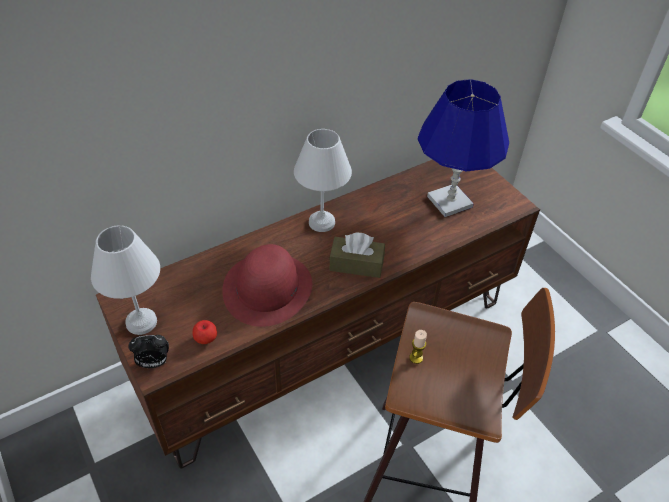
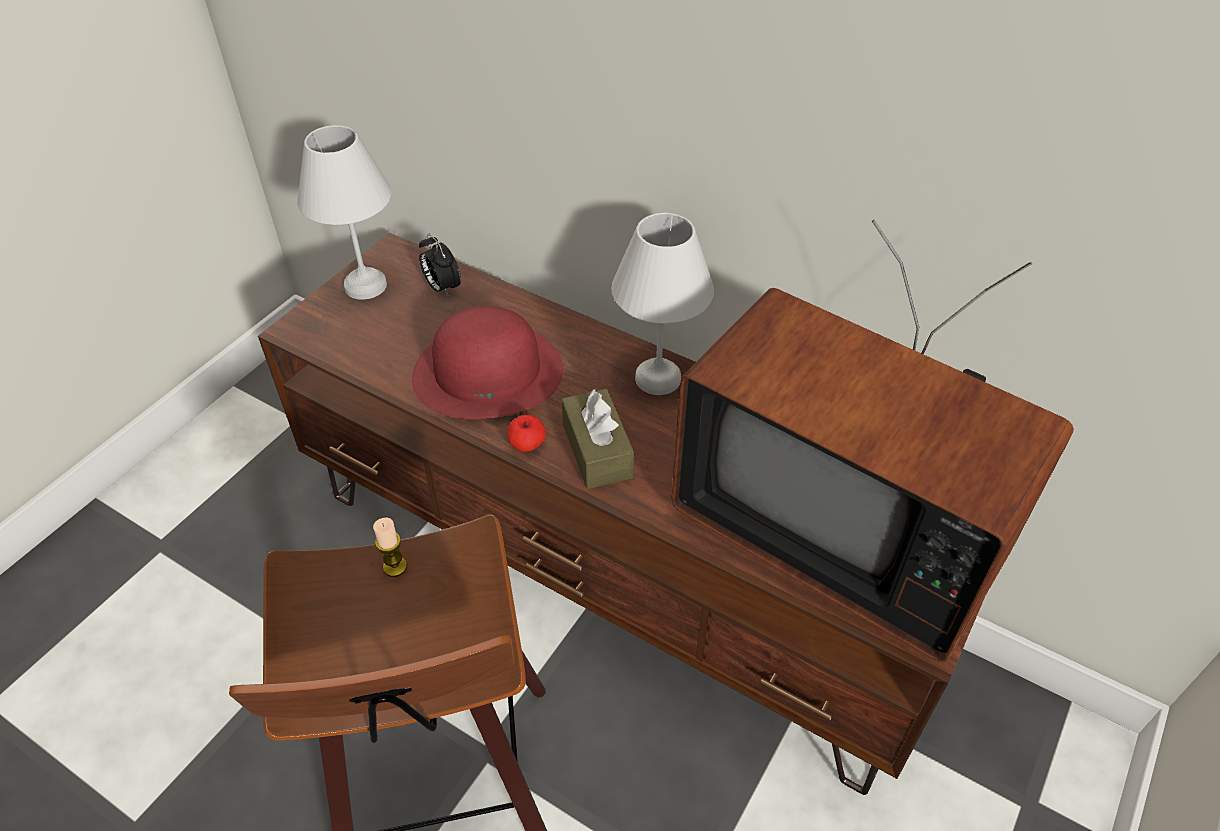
camera: 65 degrees right, 0 degrees up
(153, 363) = (308, 322): alarm clock -> alarm clock (442, 287)
(206, 339) = (367, 351): apple -> apple (527, 445)
(450, 202) = (841, 524): blue table lamp -> television

